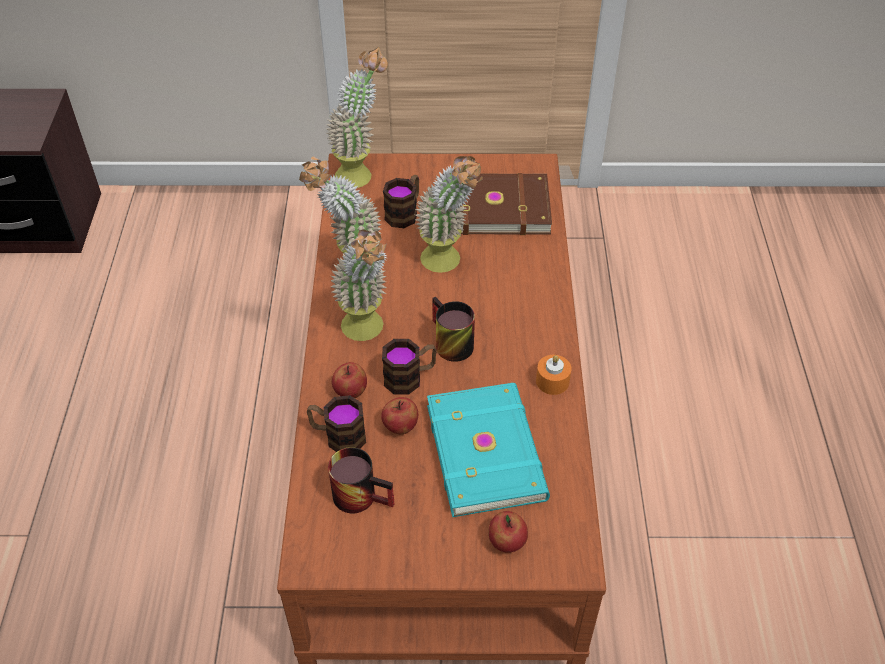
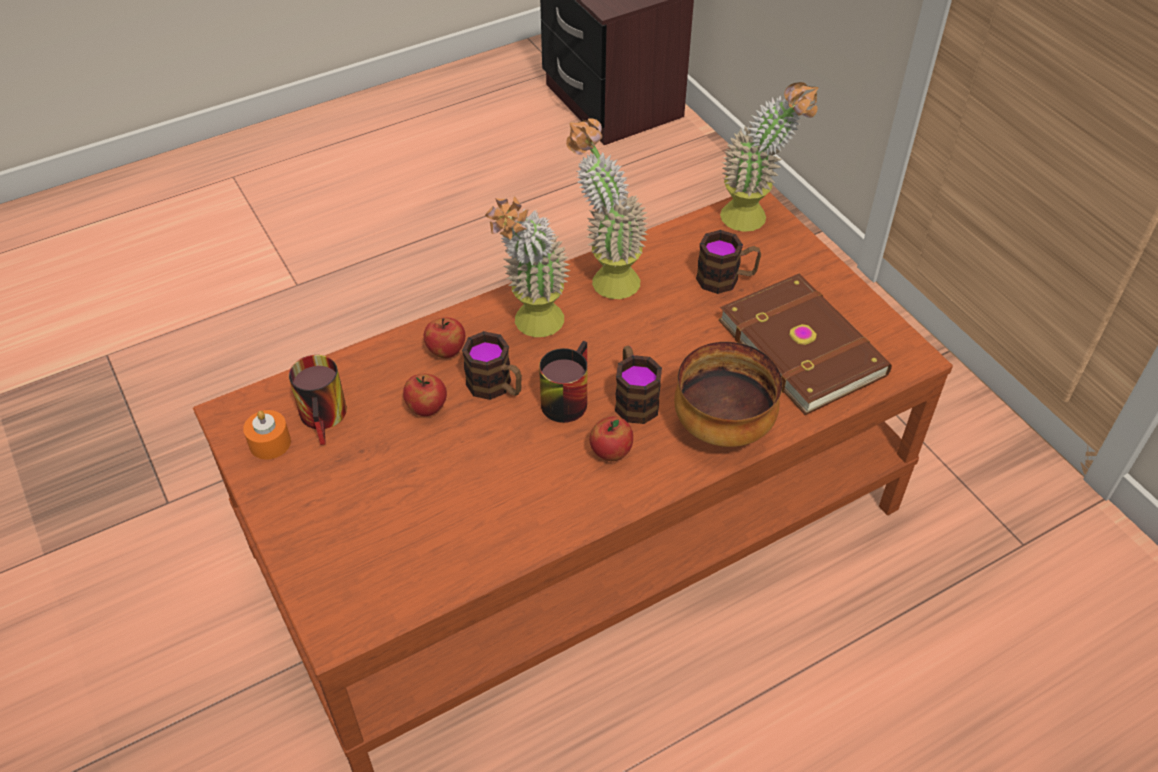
camera: 60 degrees right, 0 degrees up
(338, 436) = (386, 367): mug -> mug (634, 398)
(448, 263) = (681, 347): potted plant -> none
(488, 450) = (440, 493): turquoise book -> none
(507, 542) = (331, 559): apple -> apple (610, 452)
(533, 276) = (723, 427): none -> bowl
(552, 381) = (575, 510): orange candle -> orange candle (270, 443)

